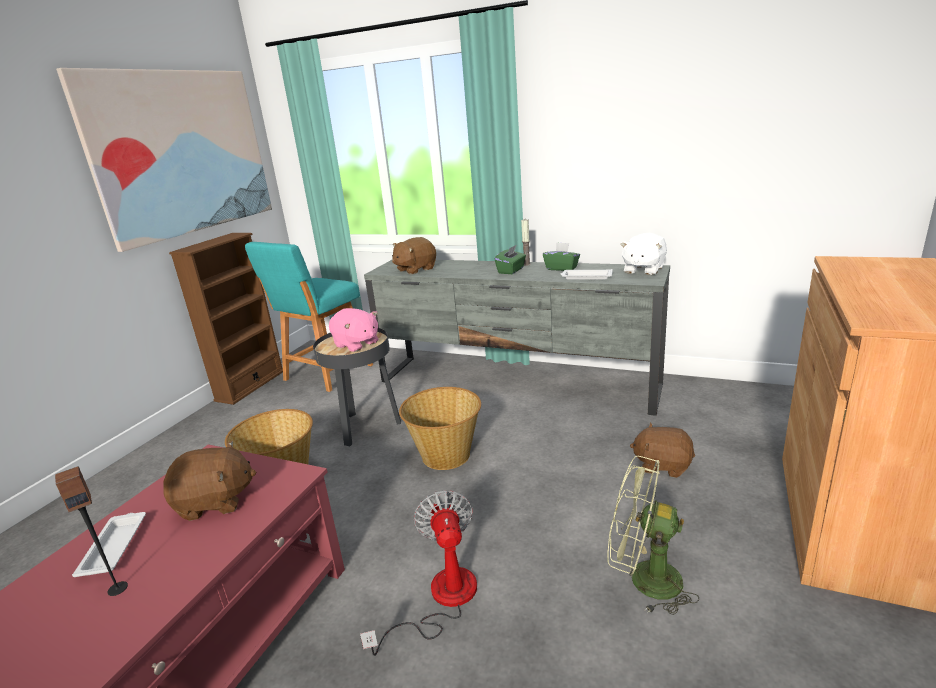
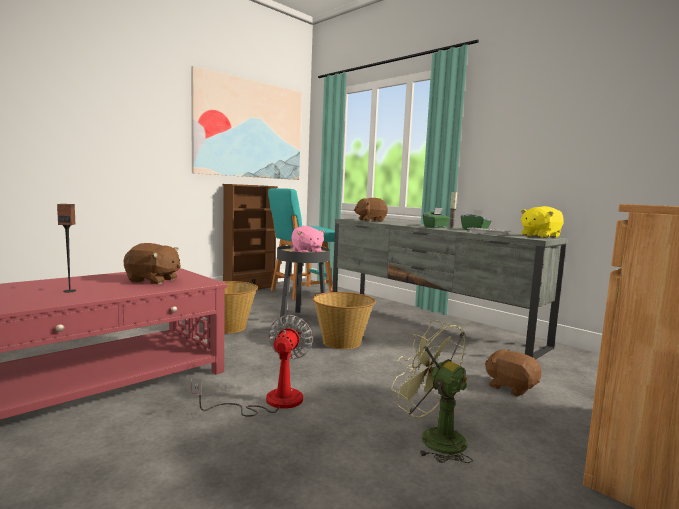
camera: 20 degrees right, 15 degrees down
(115, 546) = (87, 281): white tray -> none
(643, 270) = (539, 236): white plush toy -> yellow plush toy

